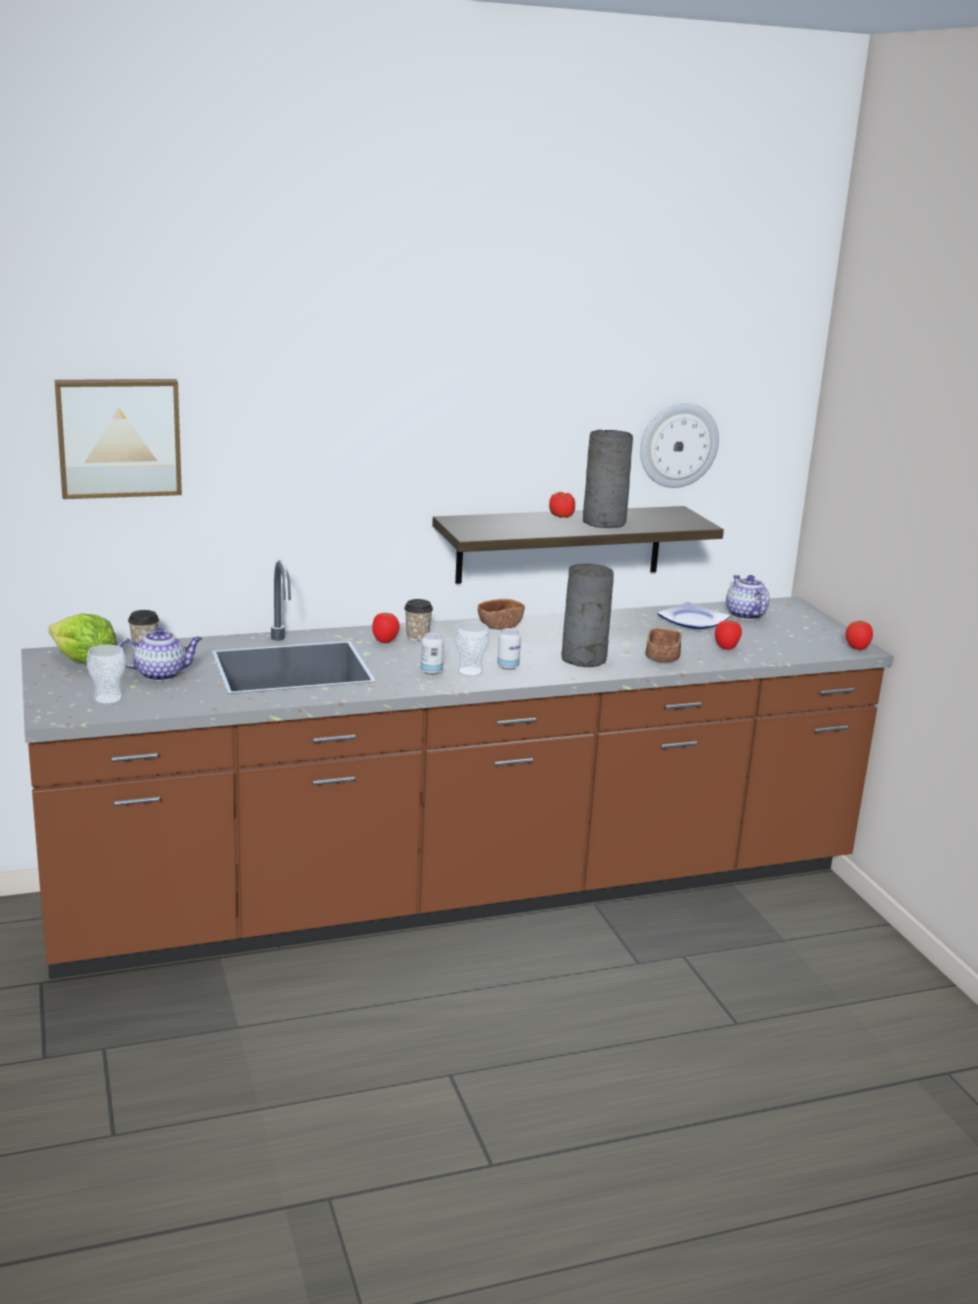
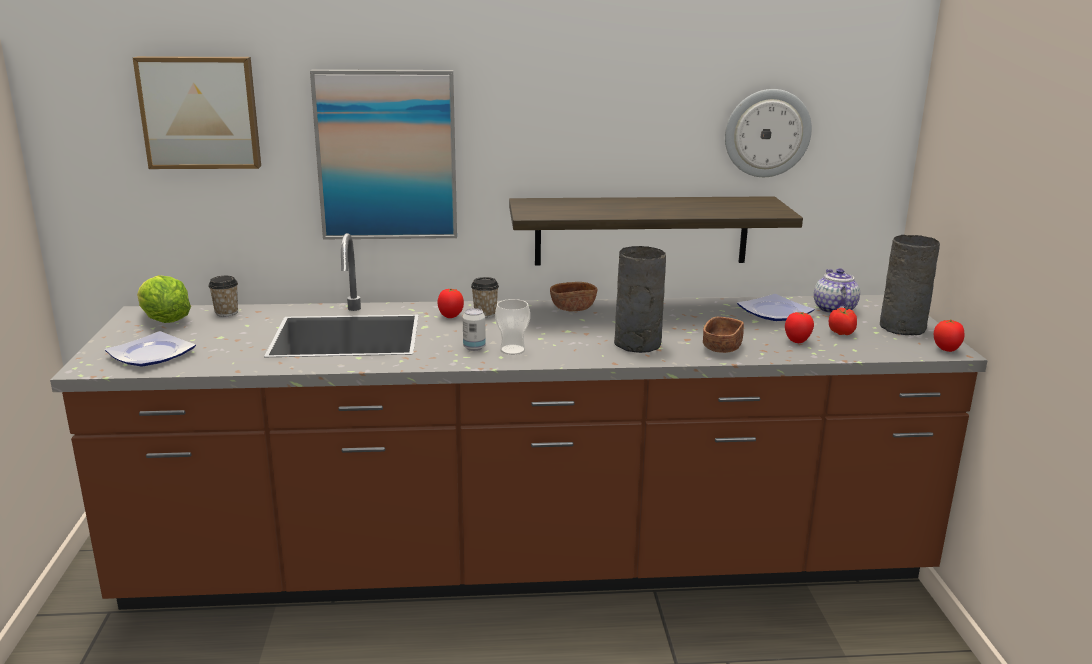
camera: 15 degrees right, 0 degrees up
(108, 699) = (151, 355): cup -> plate
(161, 674) = (220, 335): teapot -> none
(311, 476) = (387, 155): none -> picture
(508, 667) = (554, 347): can -> none
(561, 516) = (638, 201): tomato -> tomato (841, 333)
(605, 522) = (679, 207): grey vase -> grey vase (904, 327)

